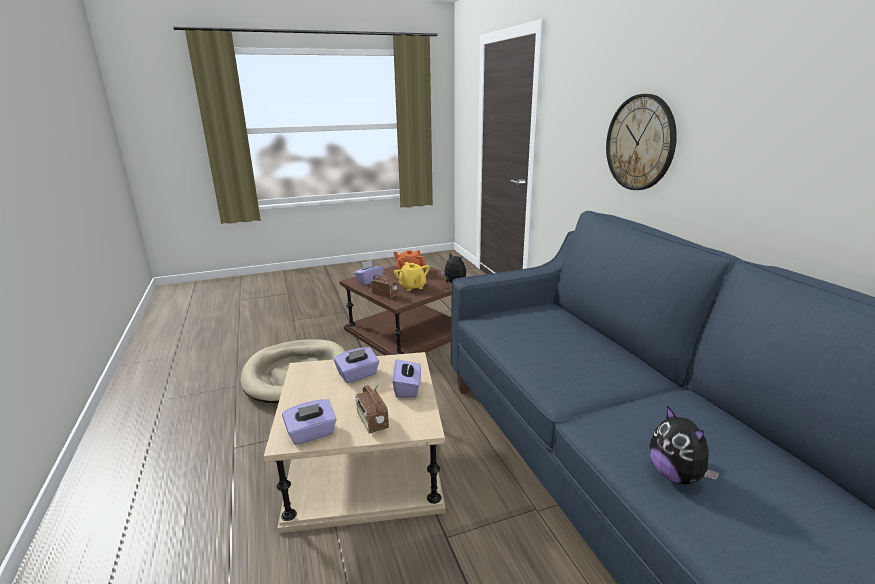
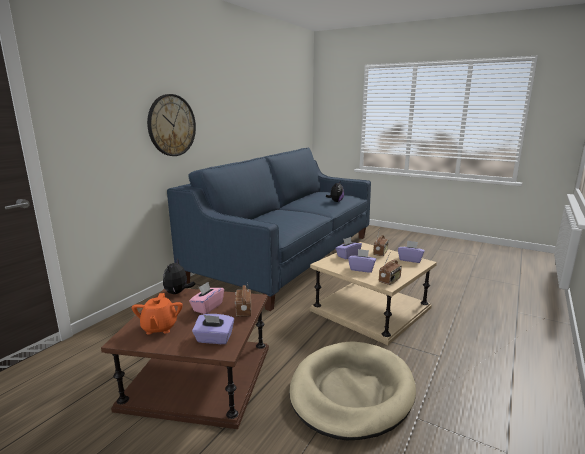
camera: 130 degrees left, 5 degrees down
(305, 375) = (390, 281): none -> radio
(412, 287) = (207, 307): yellow teapot -> pink tissue box

